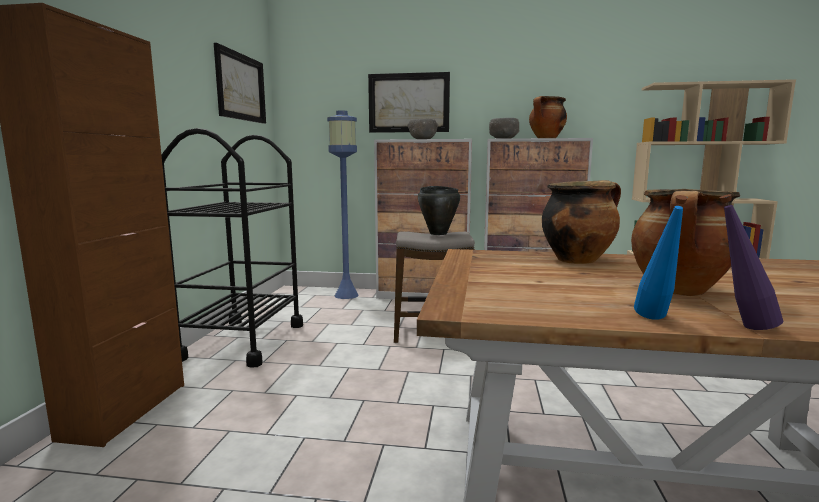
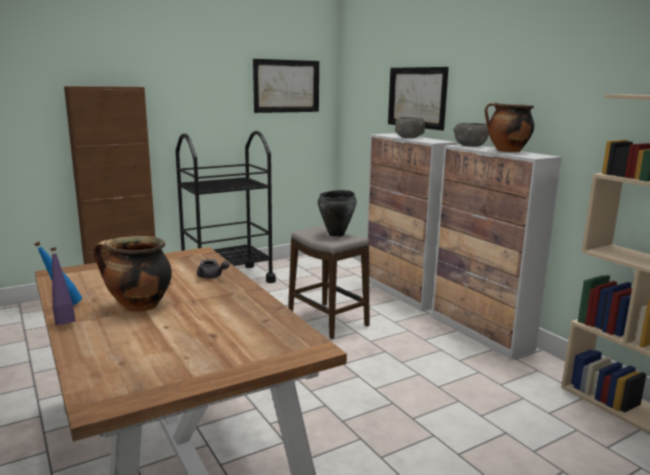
camera: 50 degrees right, 5 degrees up
(346, 295) = (352, 271): blue floor lamp -> none
(577, 260) = (212, 277): cooking pot -> grey teapot

